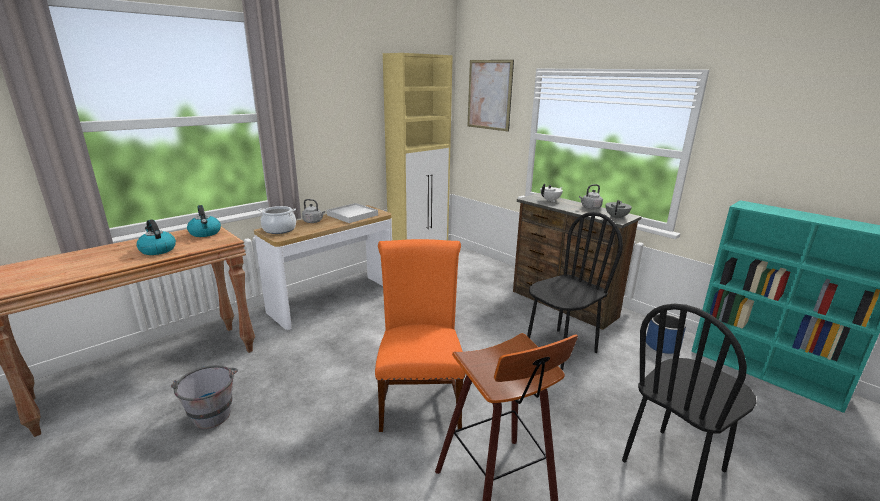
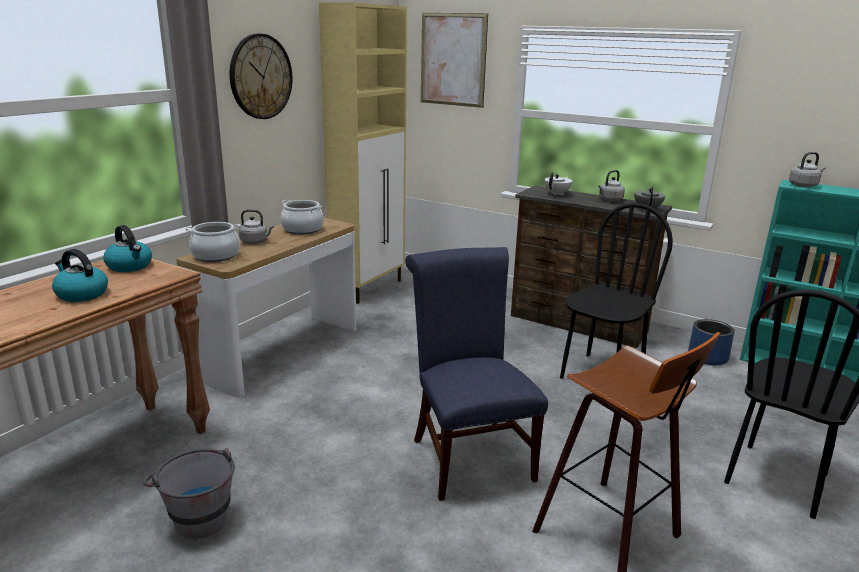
camera: 15 degrees left, 0 degrees up
(332, 106) = (260, 77): none -> wall clock
(352, 215) = (302, 229): white tray -> cooking pot
(420, 398) = (468, 455): orange chair -> blue chair
(756, 206) = (804, 185): none -> grey kettle

